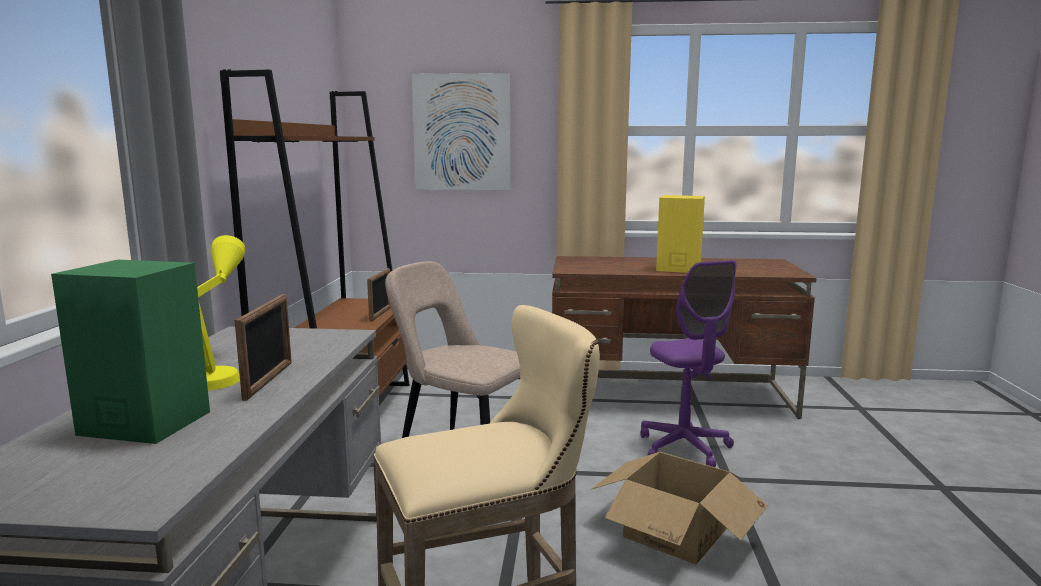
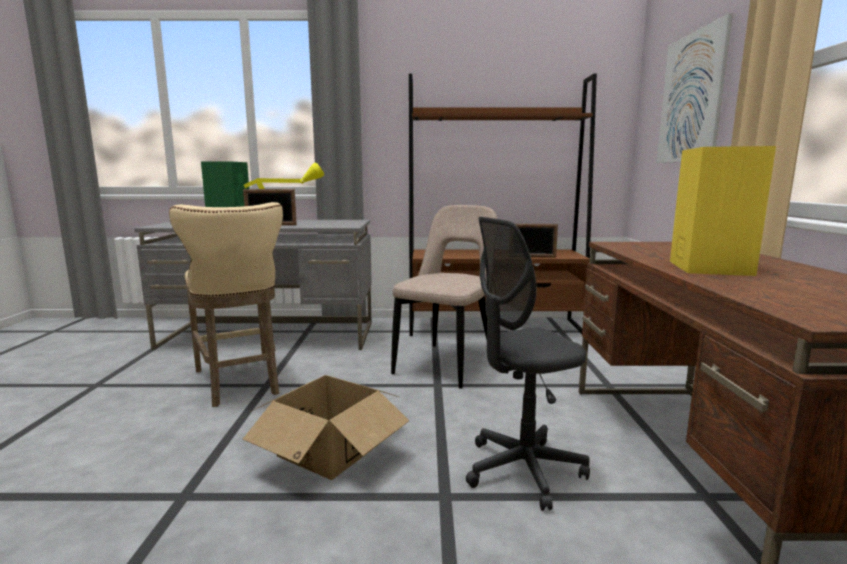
camera: 85 degrees right, 0 degrees up
(684, 448) = (523, 470): purple office chair -> grey office chair

